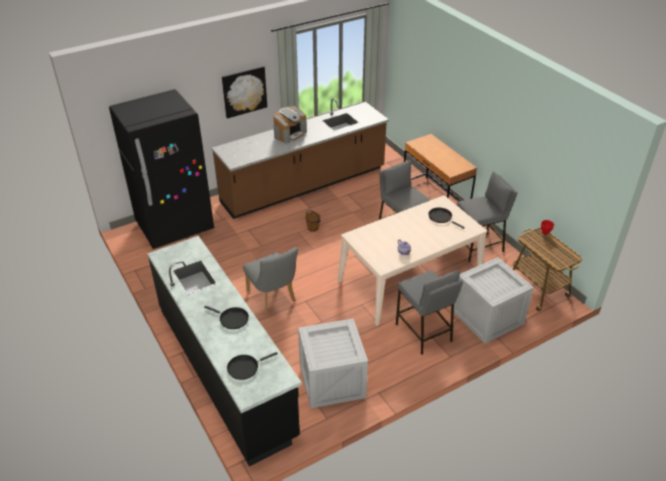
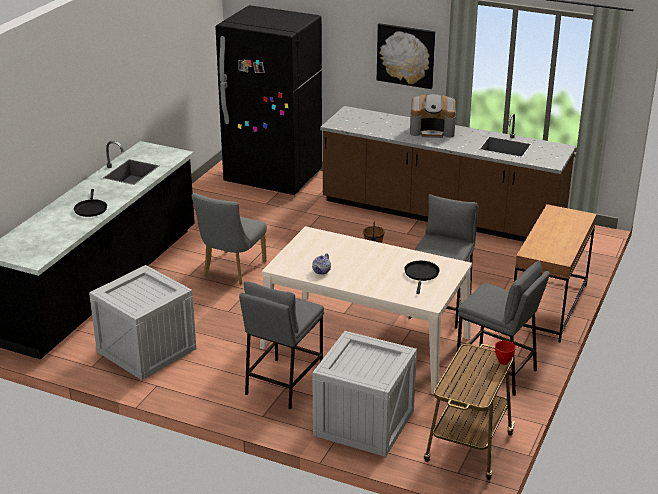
camera: 55 degrees right, 10 degrees down
(245, 367) = (31, 237): black frying pan -> none

